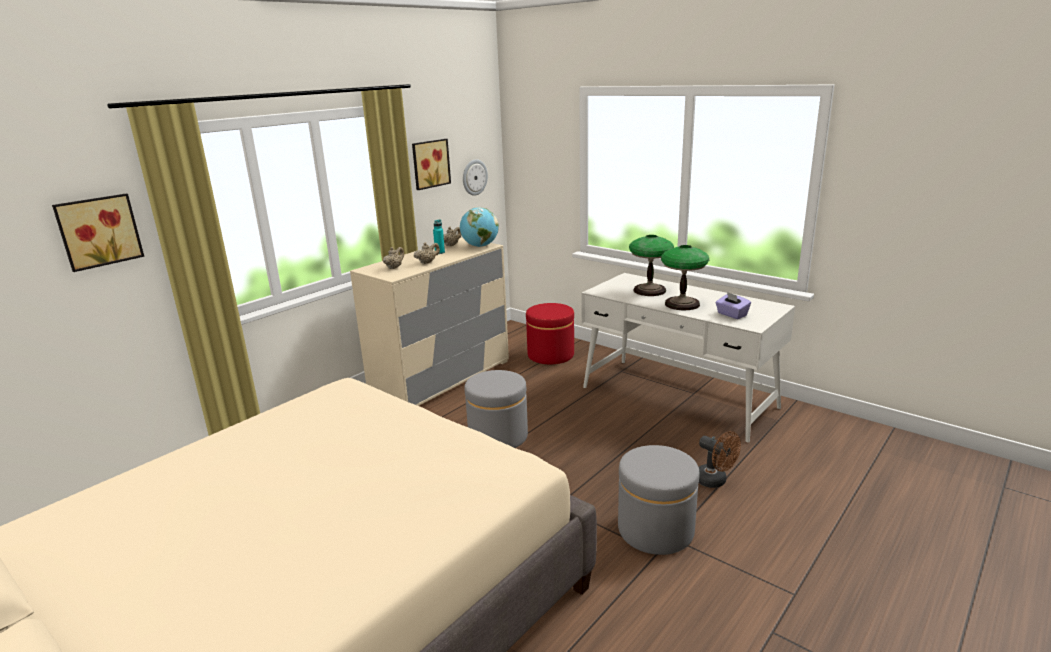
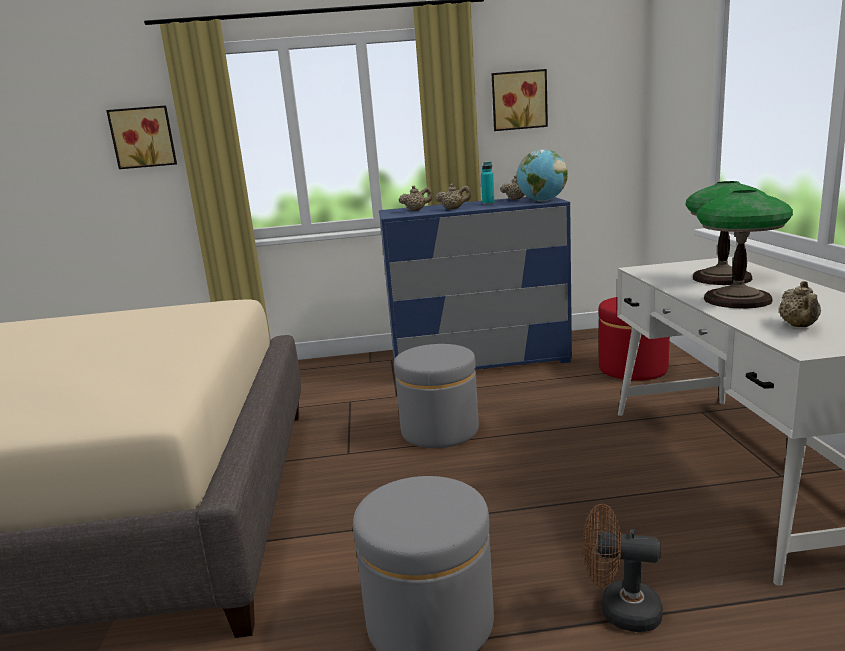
camera: 45 degrees right, 5 degrees down
(441, 378) = (478, 360): beige dresser -> blue dresser
(474, 177) = (592, 123): wall clock -> none
(715, 481) = (619, 610): brown fan -> brown fan turned 105 degrees clockwise
(731, 314) = (799, 326): purple tissue box -> beige teapot

